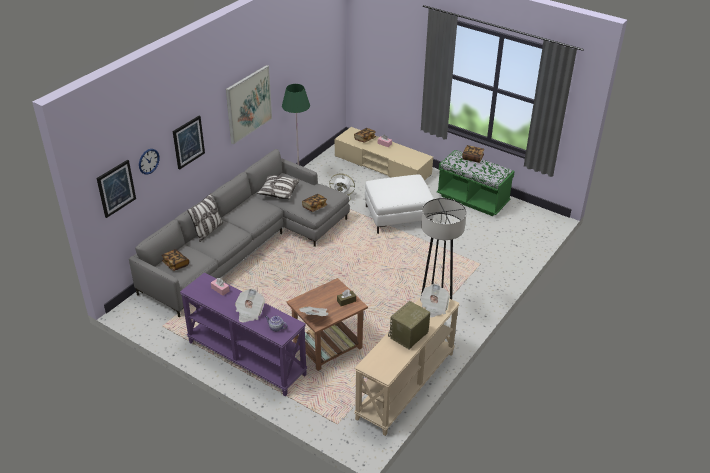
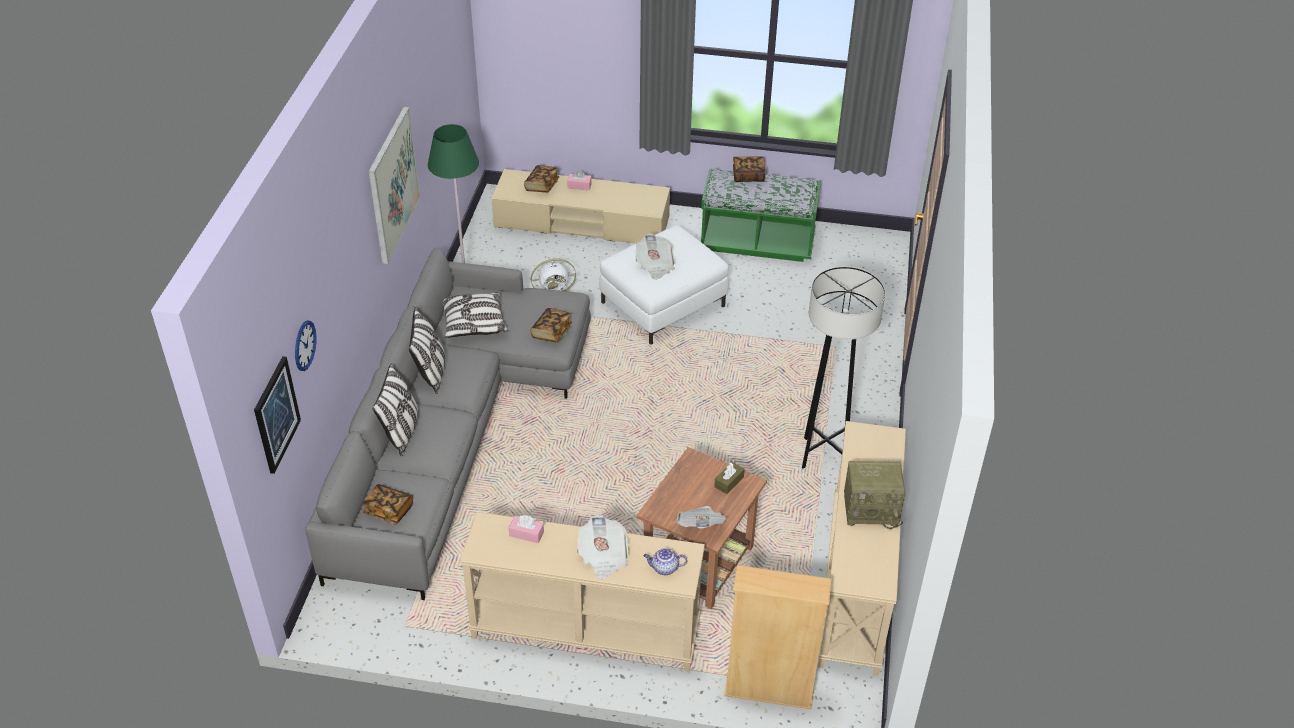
camera: 25 degrees left, 5 degrees up
(188, 142) = (340, 287): picture -> none
(241, 208) = (431, 372): none -> pillow
(245, 358) = (584, 631): purple console table -> beige console table
(320, 421) = (769, 691): none -> beige bookcase
(408, 336) = (871, 509): radio -> radio turned 105 degrees counterclockwise
(434, 307) = (875, 448): newspaper -> newspaper (655, 265)

